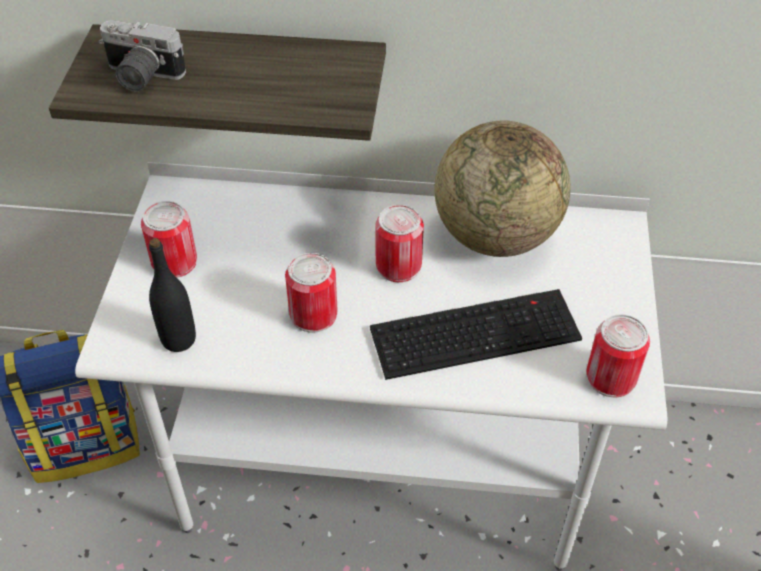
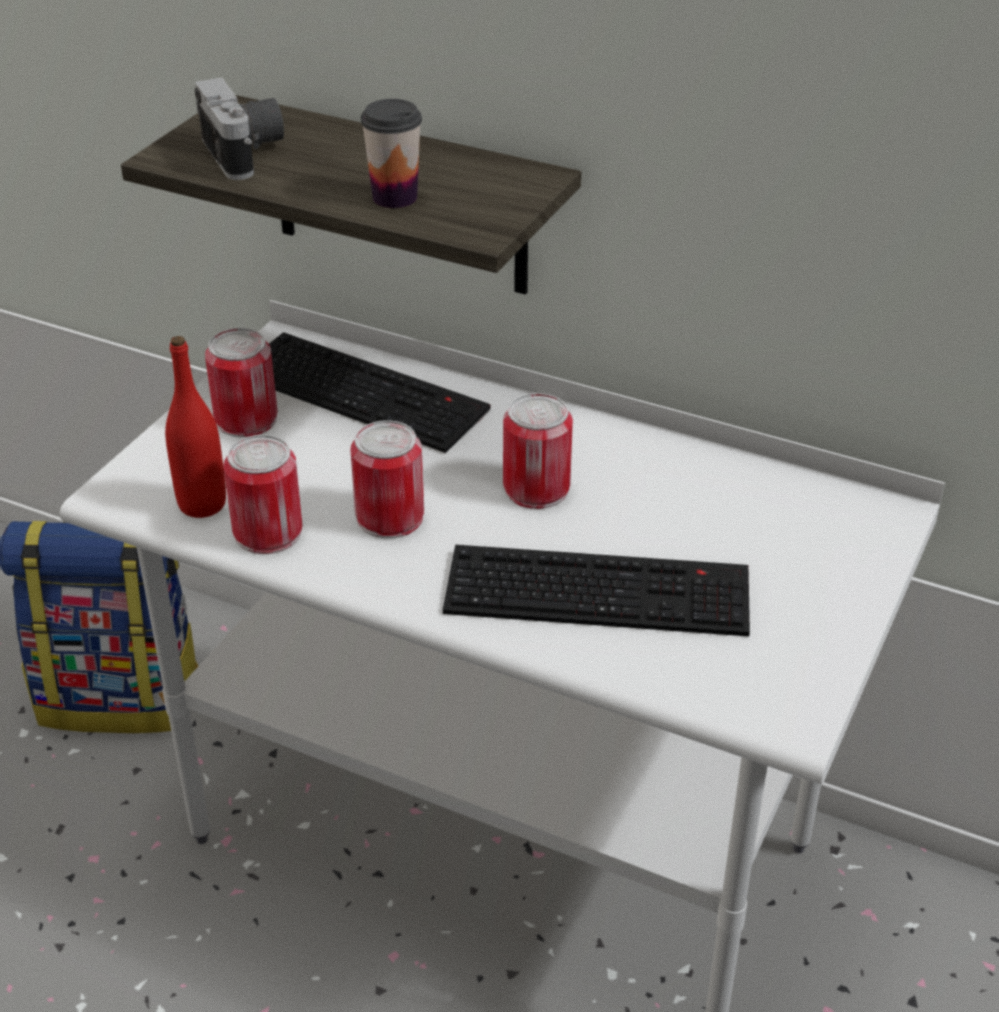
camera: 20 degrees right, 10 degrees down
(140, 77) = (247, 153): camera -> camera turned 150 degrees counterclockwise
(178, 339) = (202, 504): black bottle -> red bottle
(247, 218) = (365, 391): none -> keyboard
(271, 94) = (395, 197): none -> cup
(495, 235) = (694, 484): globe -> none
(611, 377) = (767, 691): can -> can (268, 532)

